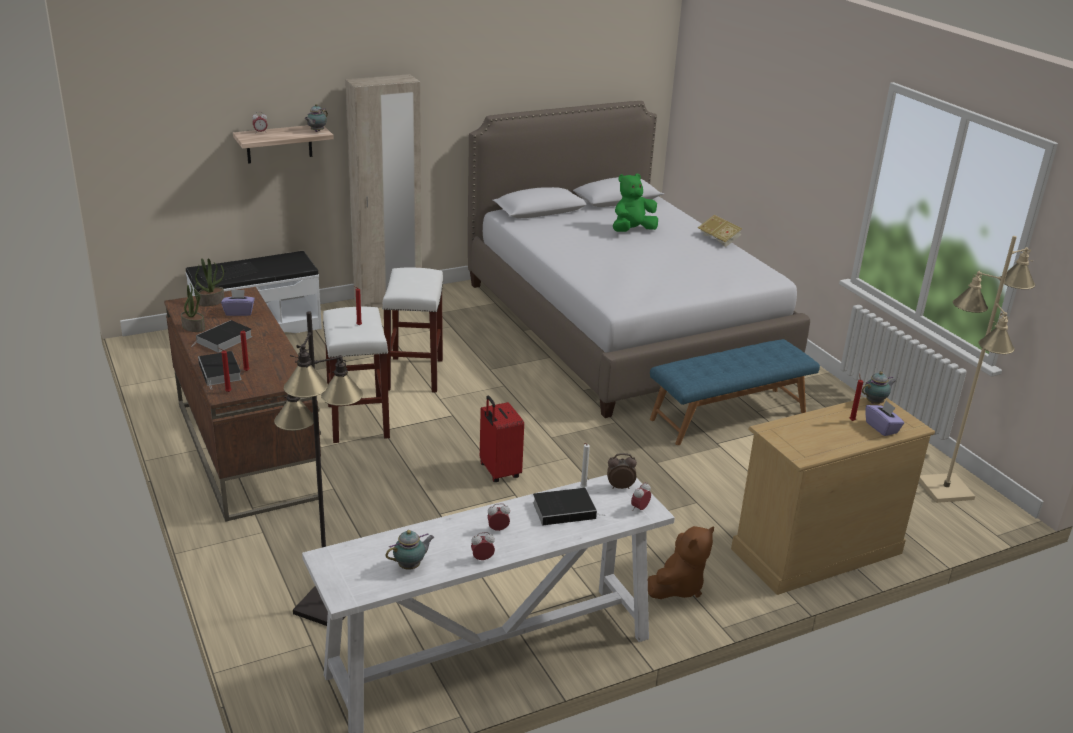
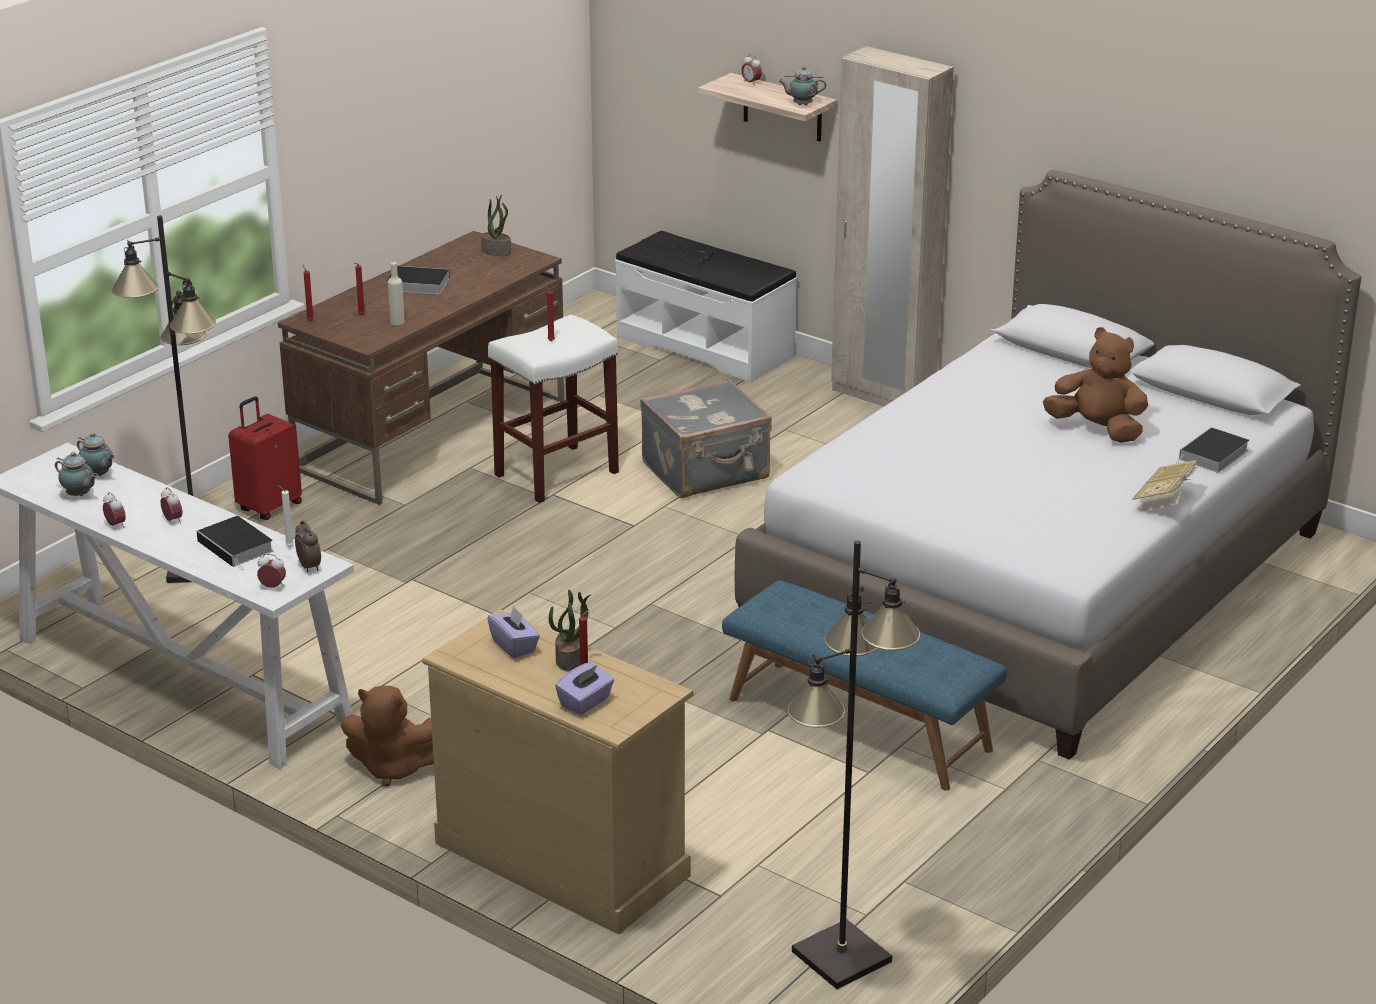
camera: 65 degrees right, 0 degrees up
(194, 327) = (428, 262): potted plant -> potted plant (570, 659)
(220, 372) = (346, 305): book -> book (1213, 455)
(239, 312) = (487, 271): purple tissue box -> purple tissue box (514, 646)
(276, 361) = (397, 322): none -> beige bottle
(414, 374) = (707, 472): white stool -> grey suitcase
(498, 472) = (534, 590): red suitcase -> red suitcase (269, 507)
(632, 231) = (1097, 429): green plush toy -> brown plush toy
(875, 402) = (658, 689): teapot -> teapot (98, 475)
(946, 489) = (841, 957): beige floor lamp -> black floor lamp

